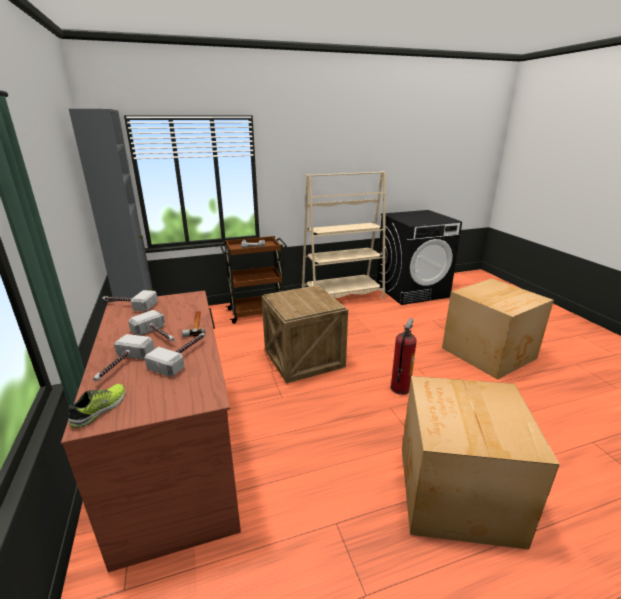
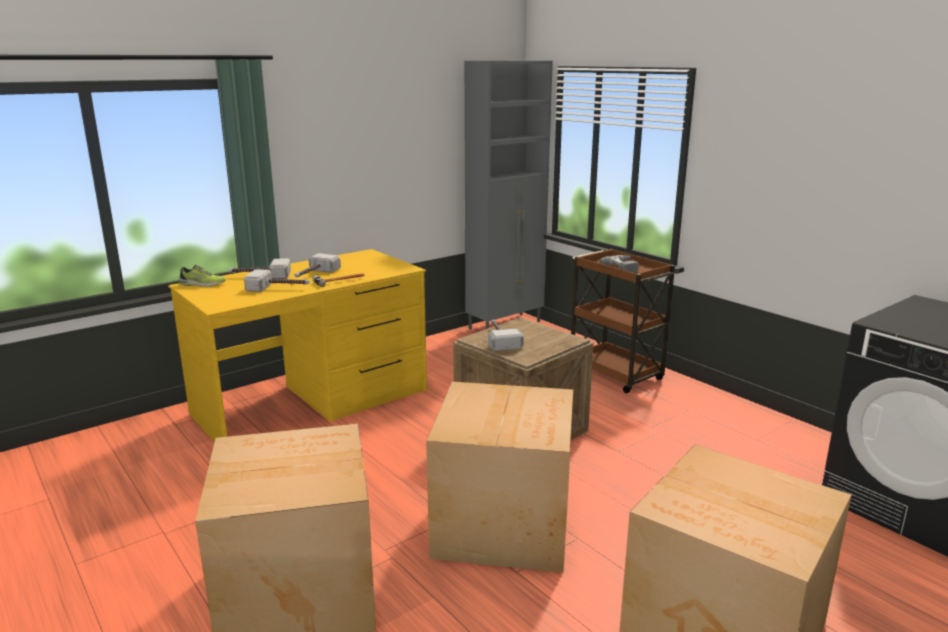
camera: 70 degrees right, 5 degrees down
(129, 305) = (368, 255): hammer -> hammer (500, 339)
(176, 453) = (313, 402): brown desk -> yellow desk
(342, 296) = (766, 429): beige bookcase -> none
(400, 388) = (505, 523): fire extinguisher -> cardboard box

